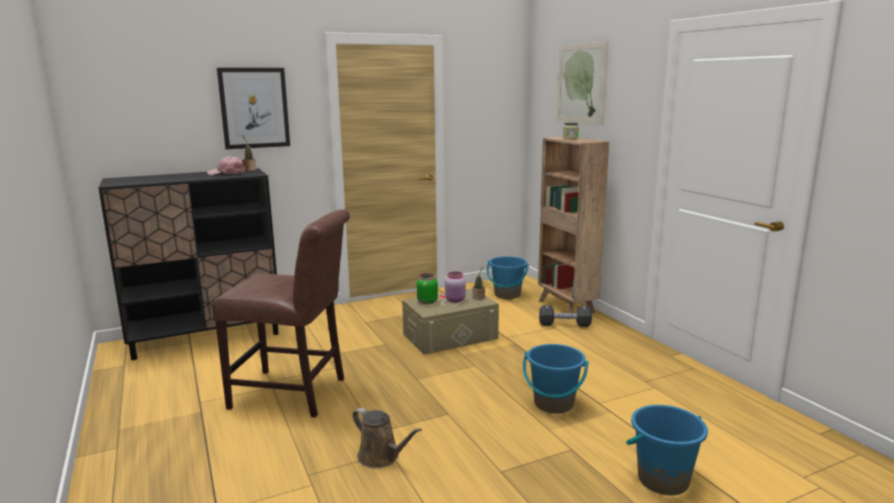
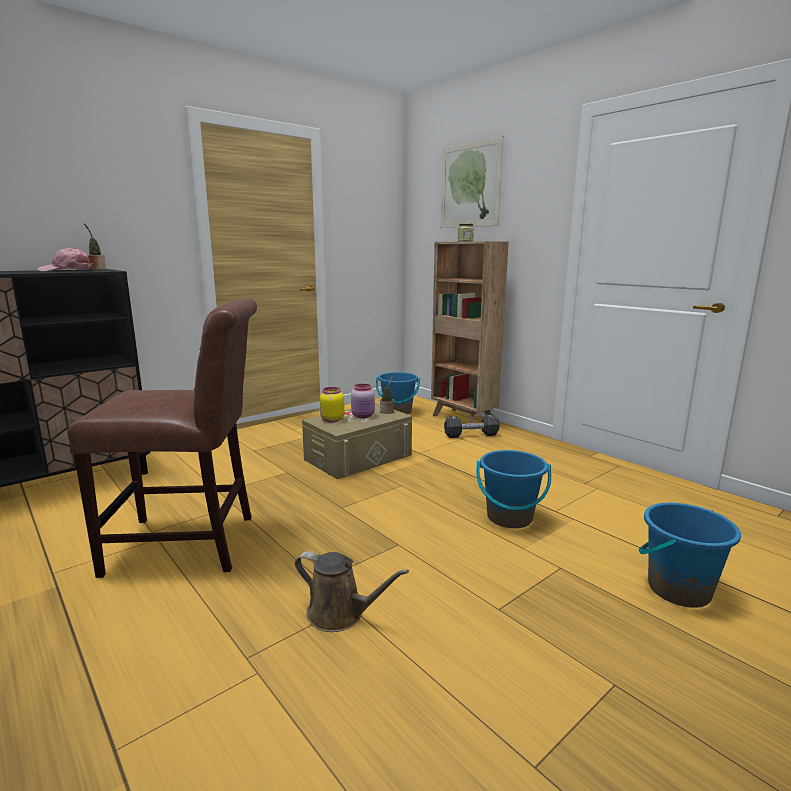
camera: 15 degrees left, 0 degrees up
(254, 108) = (98, 192): picture -> none
(426, 302) = (331, 420): green jar -> yellow jar

